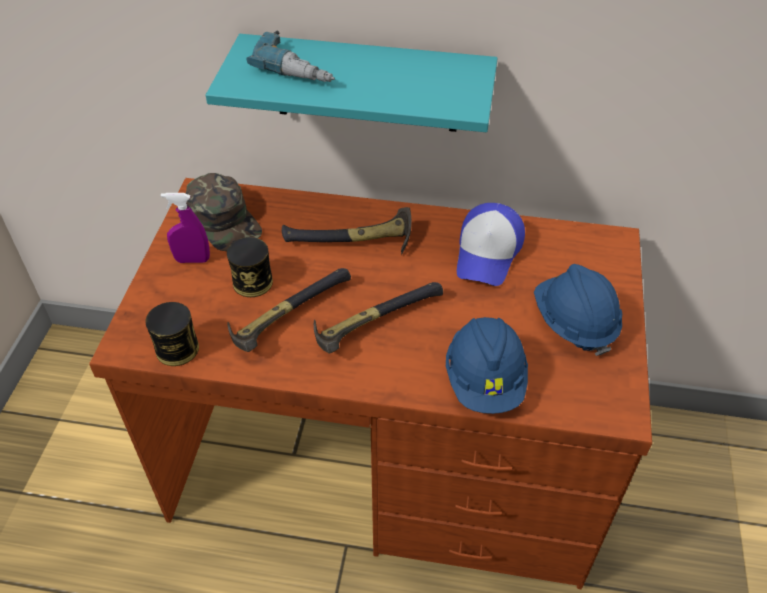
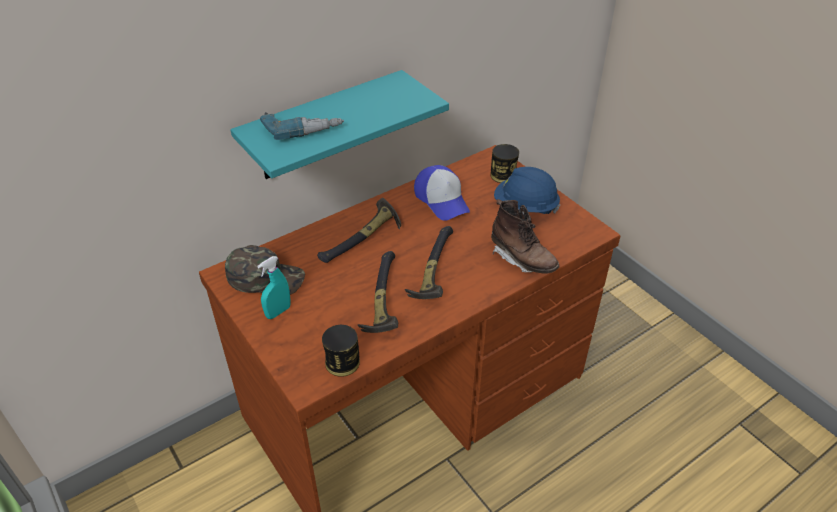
camera: 45 degrees left, 5 degrees down
(192, 260) = (278, 312): purple spray bottle -> turquoise spray bottle
(252, 282) = (335, 298): can -> can (503, 175)
(485, 381) = (522, 259): blue hard hat -> brown boot

